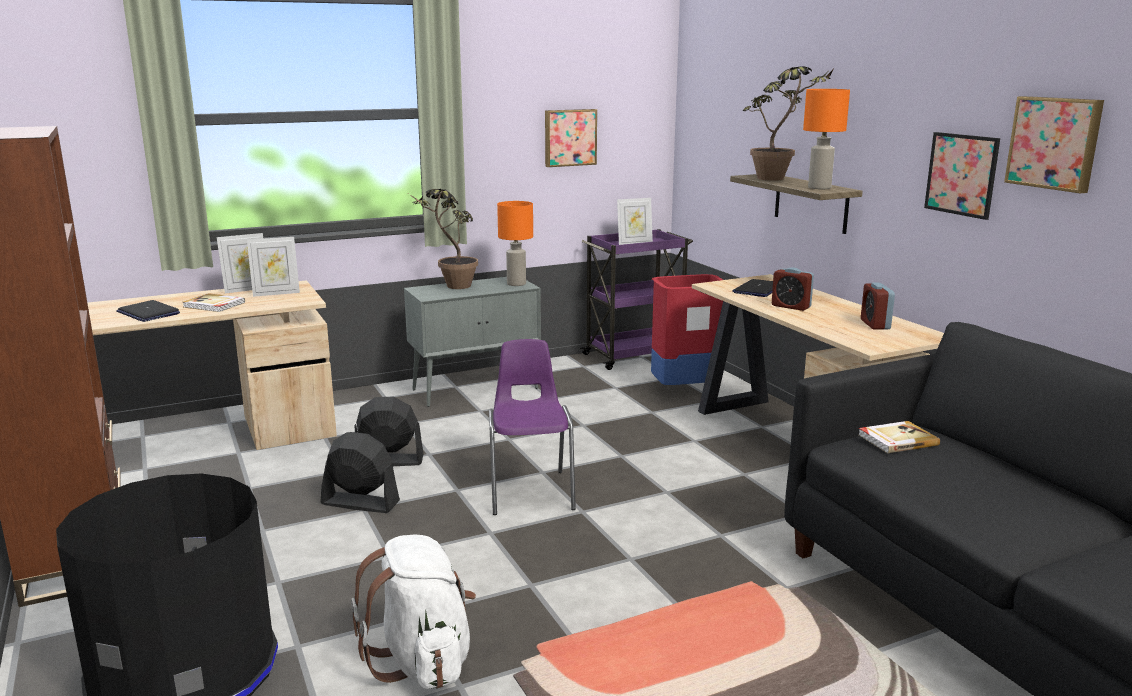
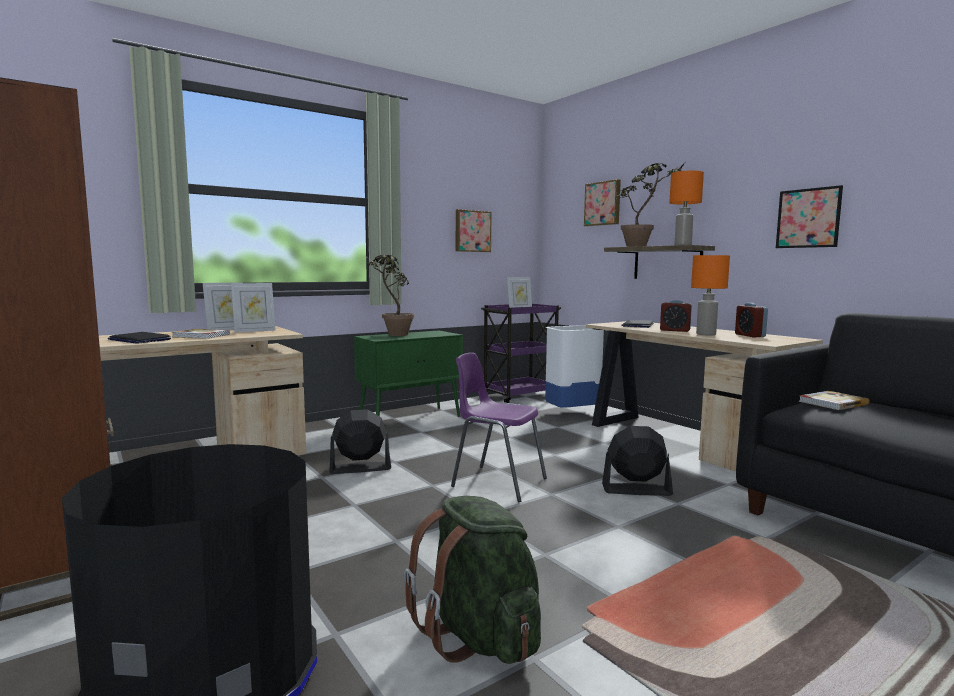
camera: 10 degrees left, 10 degrees down
(360, 503) = (348, 500): black fan -> black fan (636, 490)
(422, 660) = (479, 635): white backpack -> green backpack
(476, 389) = (411, 419): grey cabinet -> green cabinet
(516, 284) = (442, 333): orange table lamp -> orange table lamp (705, 334)
(530, 491) = (497, 482): purple chair -> purple chair turned 45 degrees counterclockwise
(685, 390) = (572, 413): red trash can -> white trash can
(1055, 143) = (896, 179): picture -> picture (603, 203)

